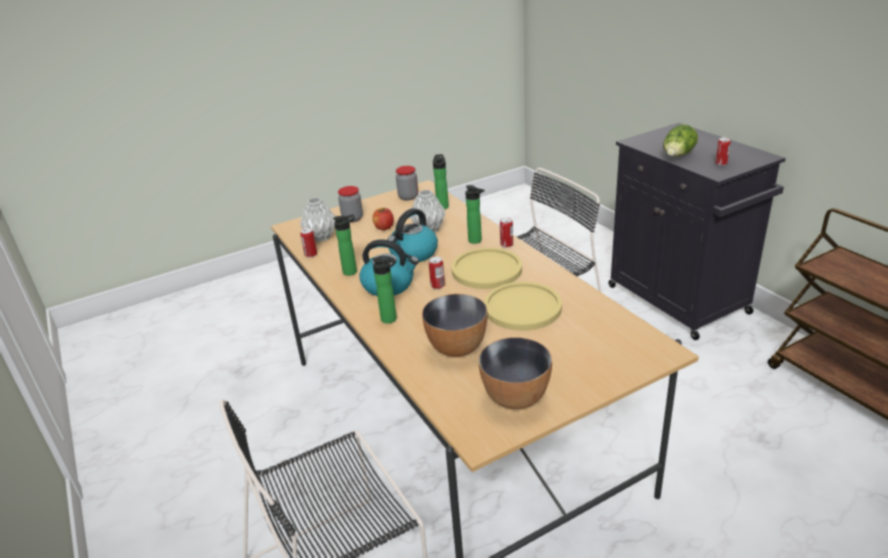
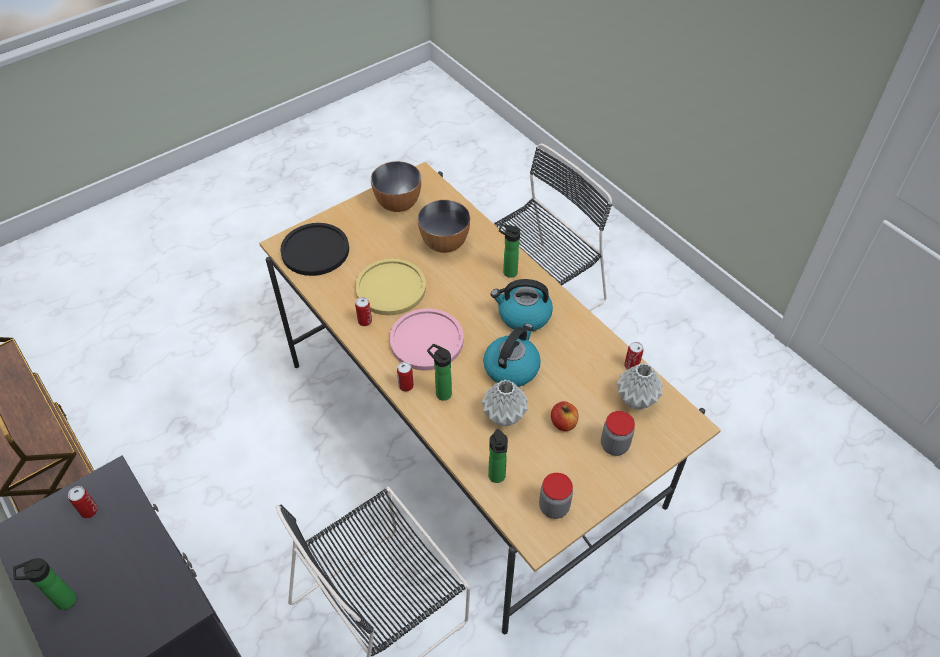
camera: 170 degrees right, 20 degrees up
(352, 271) = (570, 336): bottle -> bottle (62, 601)
(437, 285) = (474, 316): can -> can (365, 321)
(486, 270) = (426, 340): yellow plate -> pink plate
(619, 344) = (315, 250): none -> black plate
(677, 156) = (138, 540): lettuce -> none

